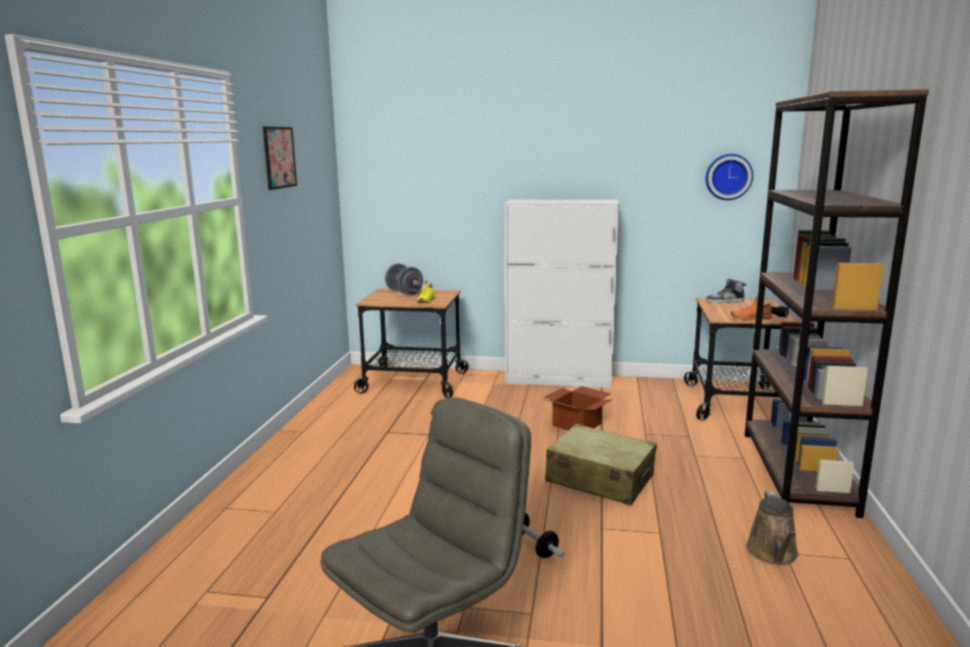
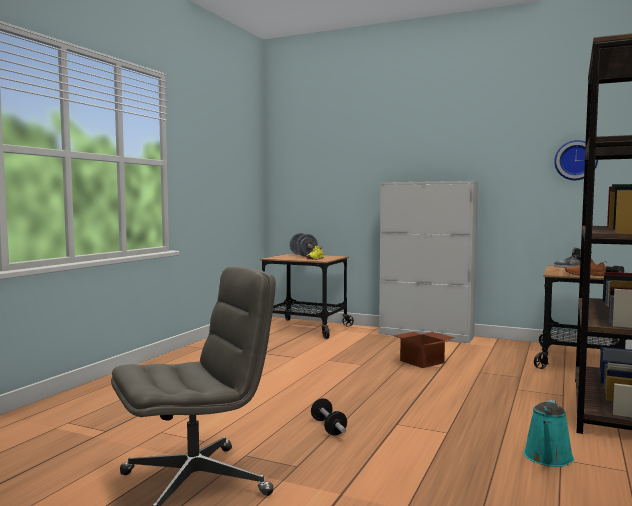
camera: 15 degrees right, 10 degrees down
(279, 157) = (206, 142): picture -> none
(600, 479) = (417, 395): beige suitcase -> none
(773, 554) = (548, 458): brown watering can -> turquoise watering can

